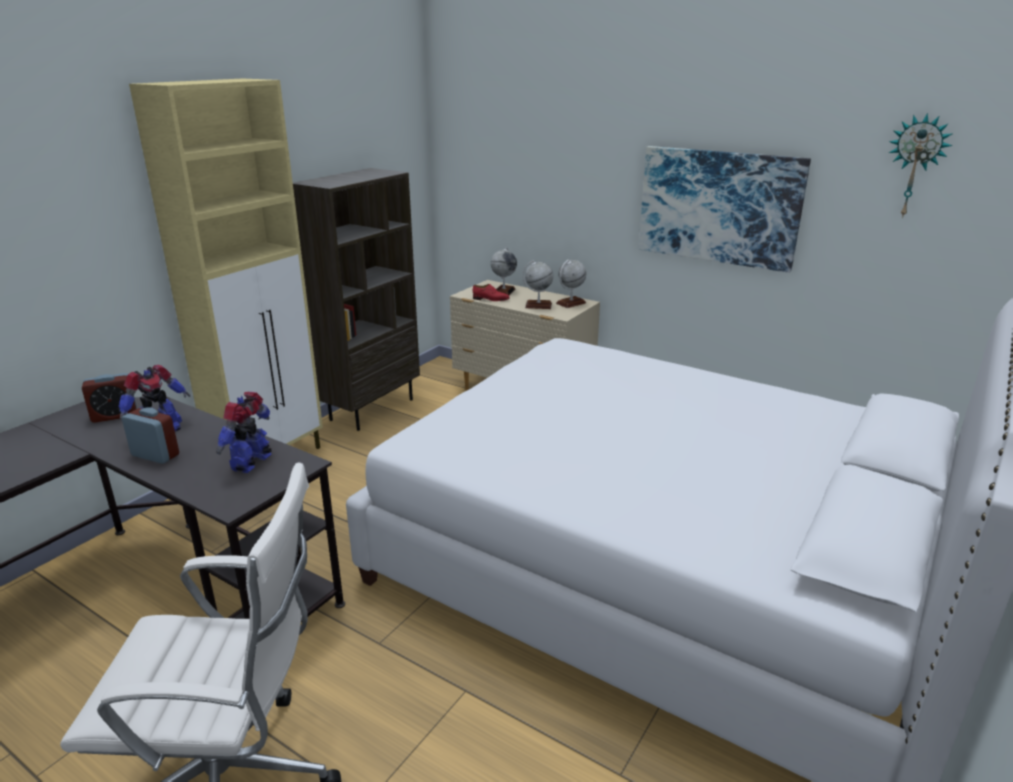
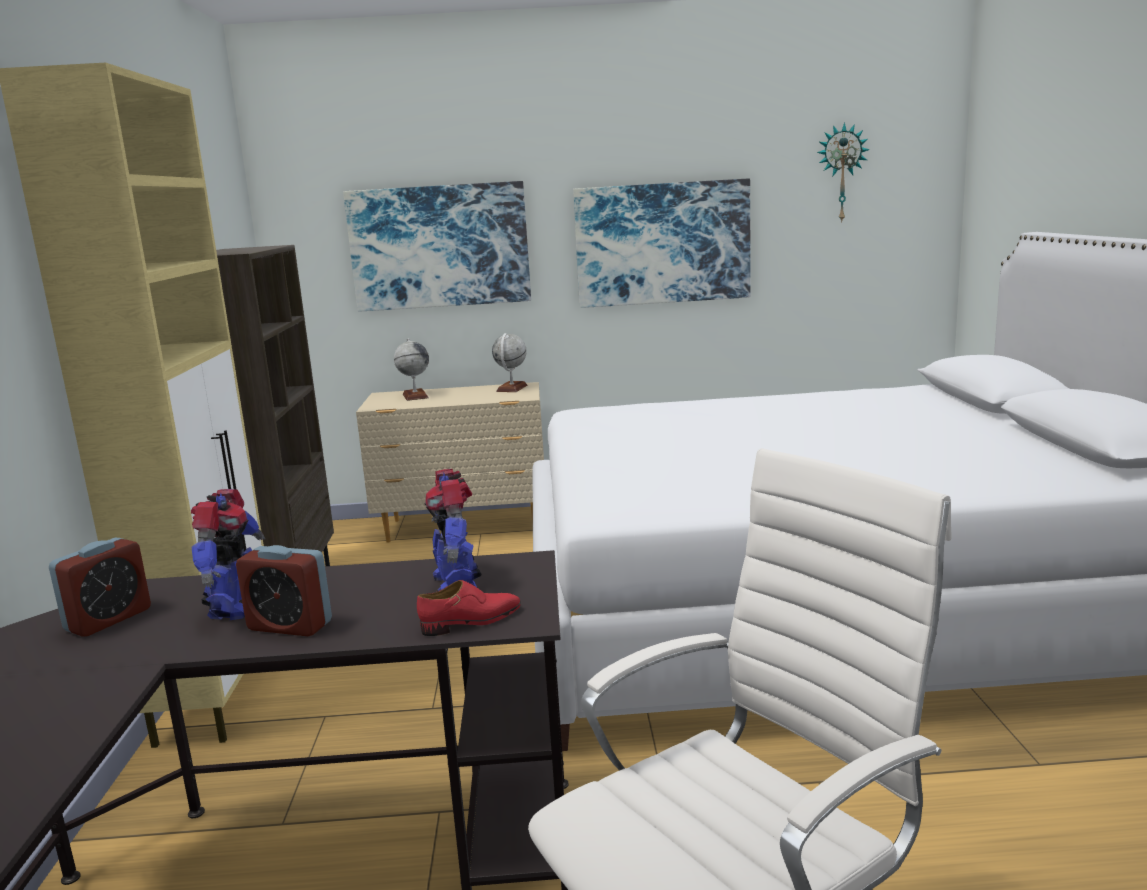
camera: 35 degrees left, 10 degrees down
(155, 455) = (290, 626): alarm clock -> alarm clock turned 150 degrees counterclockwise
(491, 299) = (414, 403): red shoe -> red shoe (472, 621)
(538, 305) = (481, 397): globe -> none
(544, 178) = (439, 246): none -> picture

